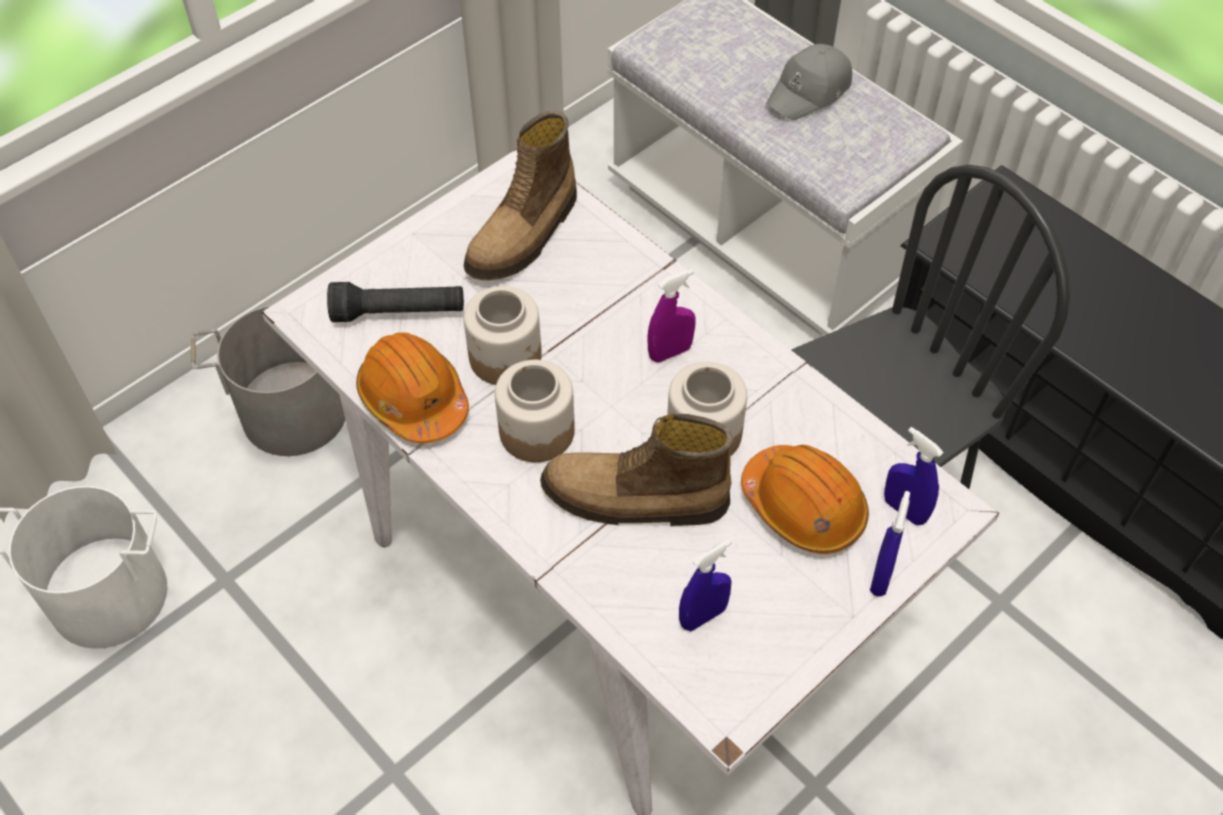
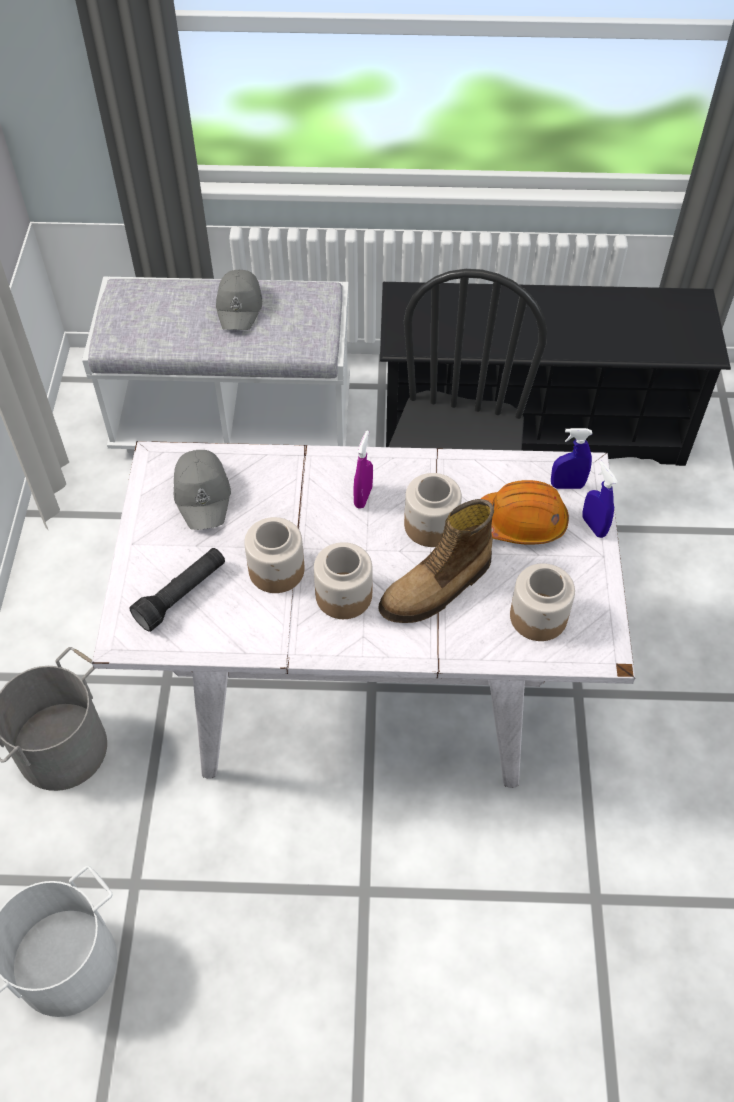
camera: 45 degrees left, 0 degrees up
(413, 399) = (252, 635): orange hard hat -> none
(525, 235) = (203, 494): boot -> grey cap
(703, 616) = (539, 616): blue spray bottle -> jar

